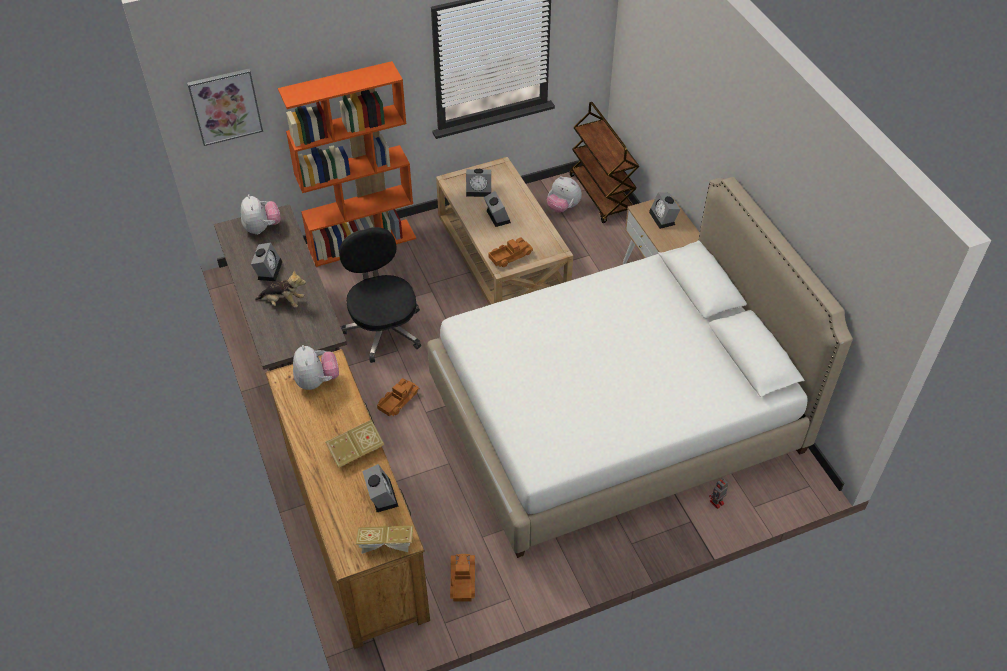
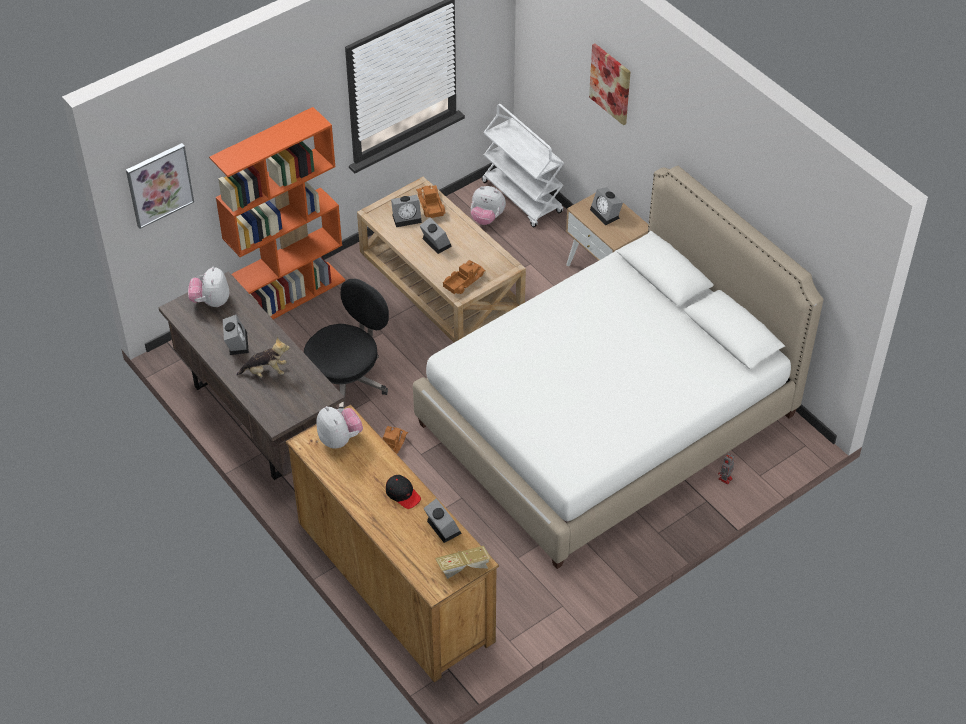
camera: 15 degrees left, 0 degrees up
(262, 228) = (211, 301): plush toy -> plush toy turned 150 degrees counterclockwise
(355, 451) = (402, 494): book -> black cap
(383, 329) = (347, 381): black office chair -> black office chair turned 75 degrees clockwise
(462, 580) = (512, 600): toy truck -> toy truck (430, 205)
(601, 195) = (522, 197): brown cart -> white cart
(685, 87) = (610, 83): none -> picture

